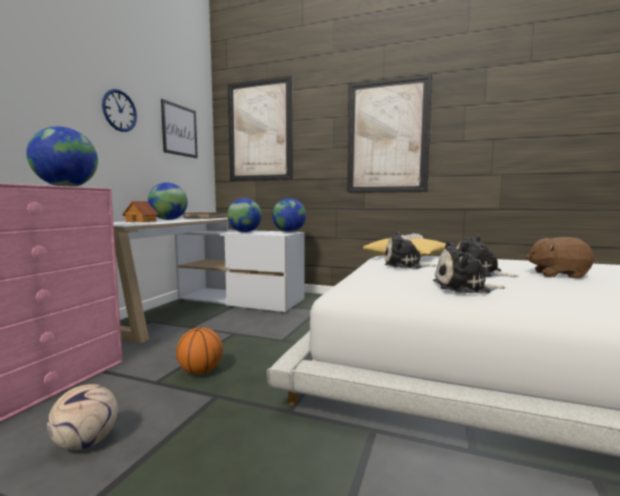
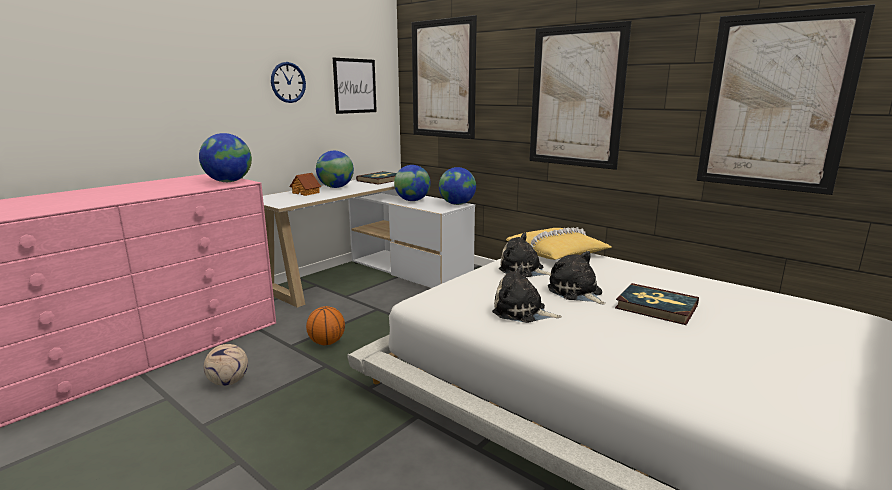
camera: 20 degrees right, 10 degrees up
(551, 129) = (775, 103): none -> picture
(558, 275) = (656, 307): brown plush toy -> book

